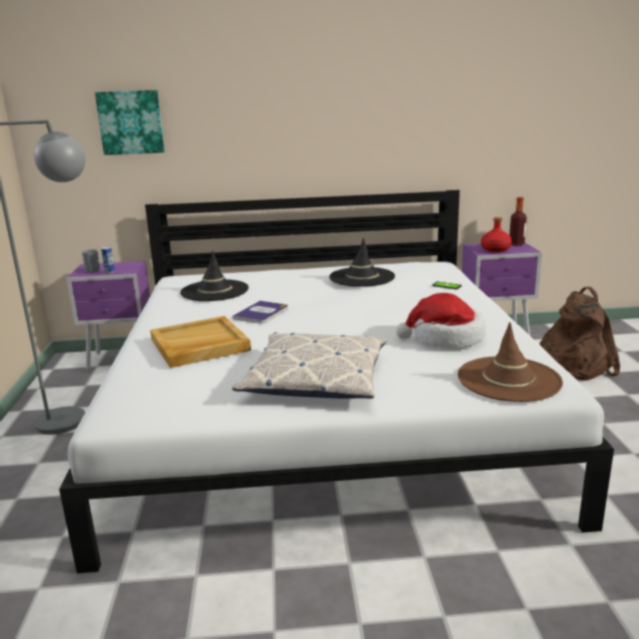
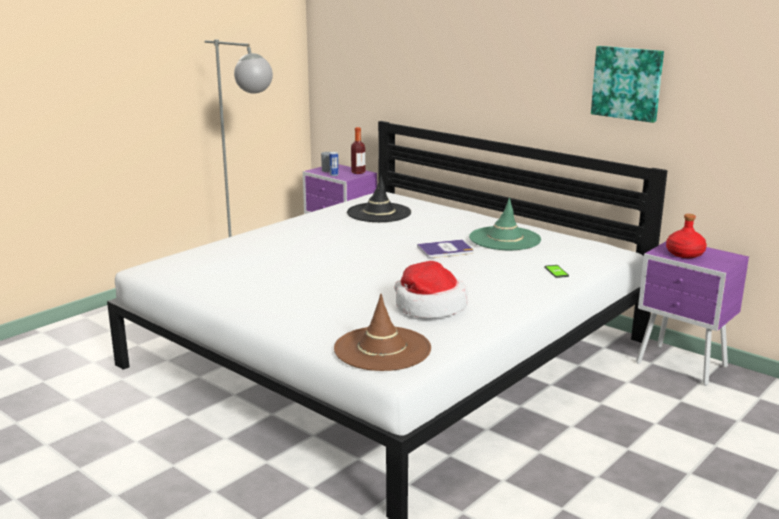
camera: 45 degrees right, 0 degrees up
(131, 122) = (382, 44): picture -> picture (627, 83)
(199, 345) = (276, 246): beige tray -> none
(261, 313) = (363, 240): book -> book (445, 250)
(316, 379) = (281, 294): pillow -> none
(361, 277) = (504, 239): black hat -> green hat
(516, 244) = (727, 256): bottle -> bottle (358, 172)
(572, 365) = (699, 423): brown backpack -> none

